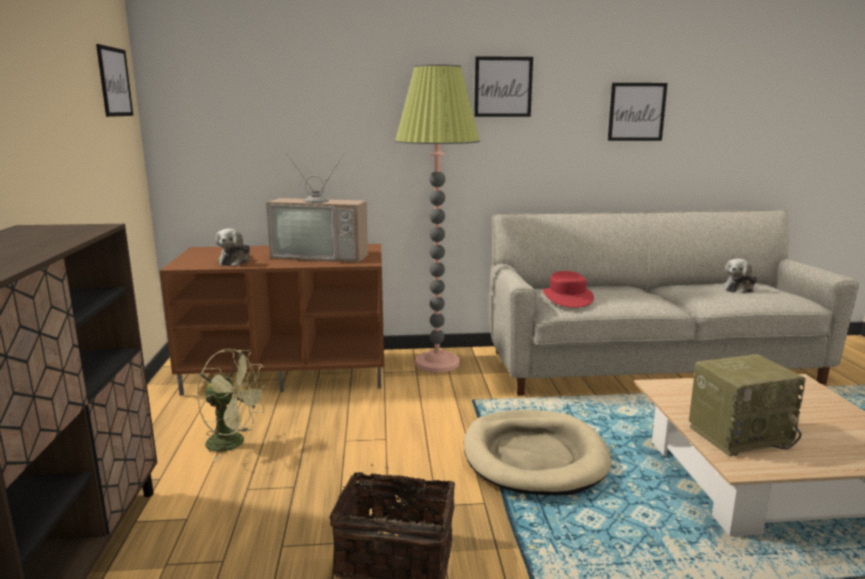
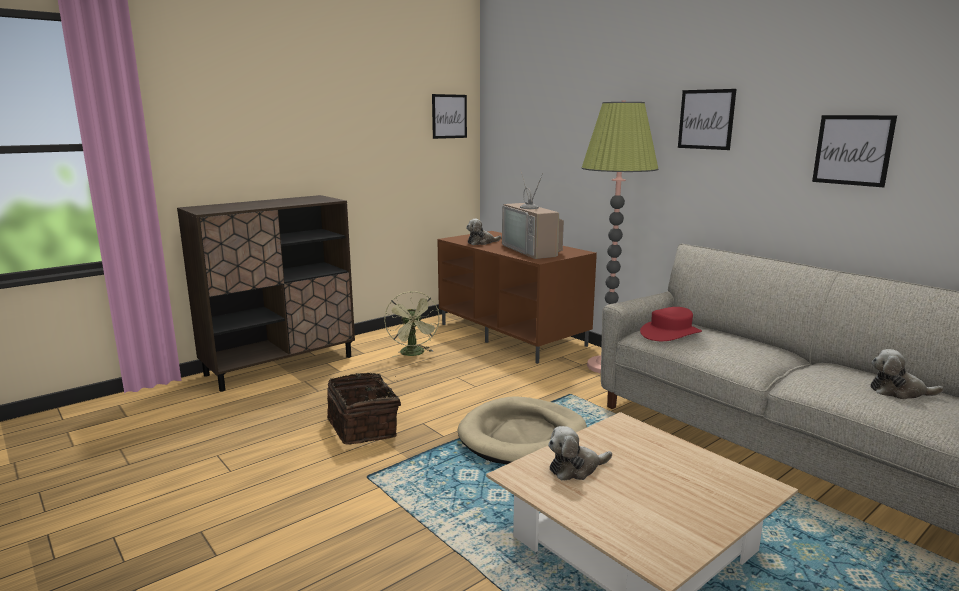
camera: 55 degrees right, 0 degrees up
(740, 435) = (576, 468): radio -> plush toy

